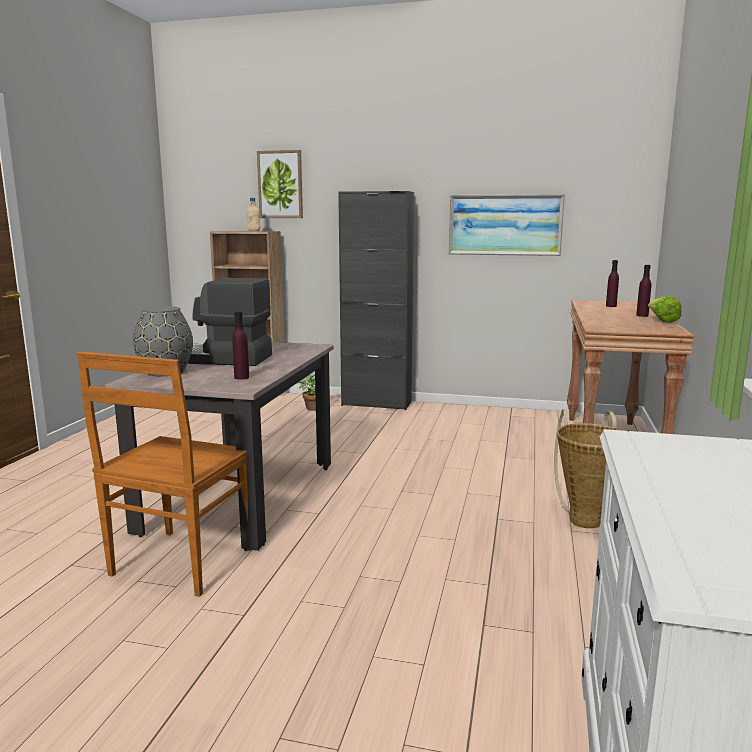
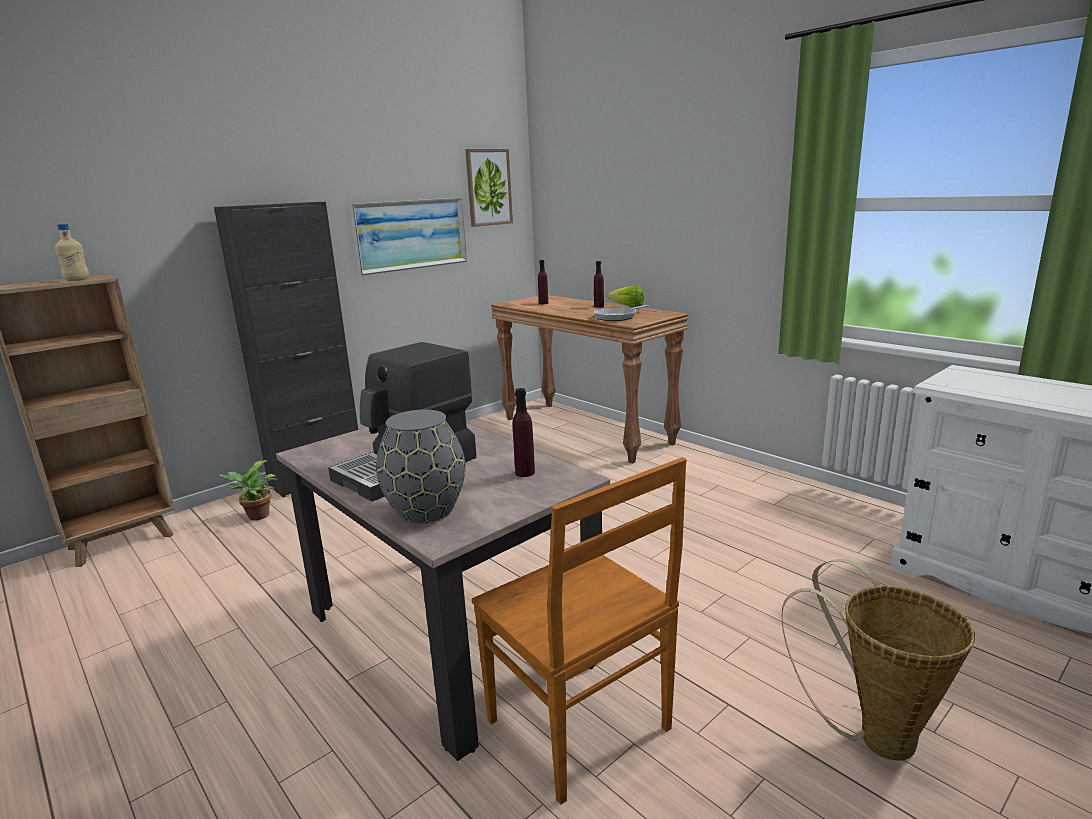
camera: 55 degrees left, 5 degrees up
(280, 184) = (86, 198): picture -> picture (488, 187)
(584, 518) = (685, 483): basket -> basket (873, 734)
(613, 323) = (617, 317): none -> frying pan

